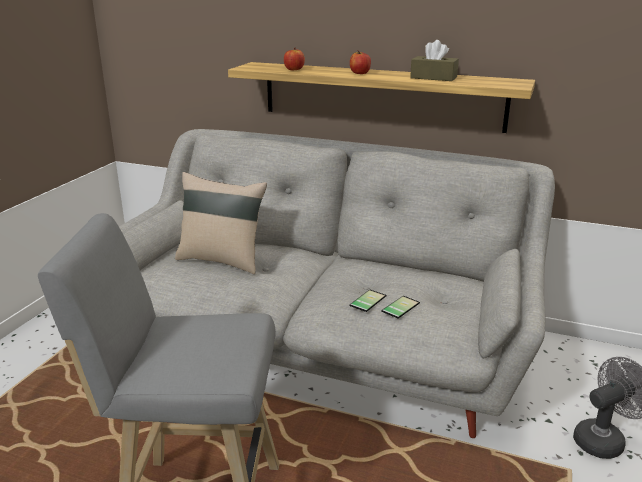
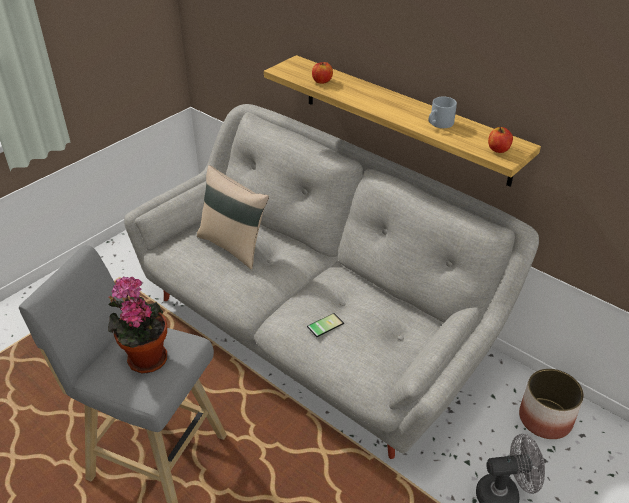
camera: 20 degrees right, 15 degrees up
(203, 340) = (145, 357): none -> potted plant
(360, 73) = (377, 100): apple -> apple (498, 149)
(398, 306) = (347, 338): phone -> none
(433, 78) = (439, 124): brown tissue box -> grey mug
(588, 366) = (544, 418): none -> planter

